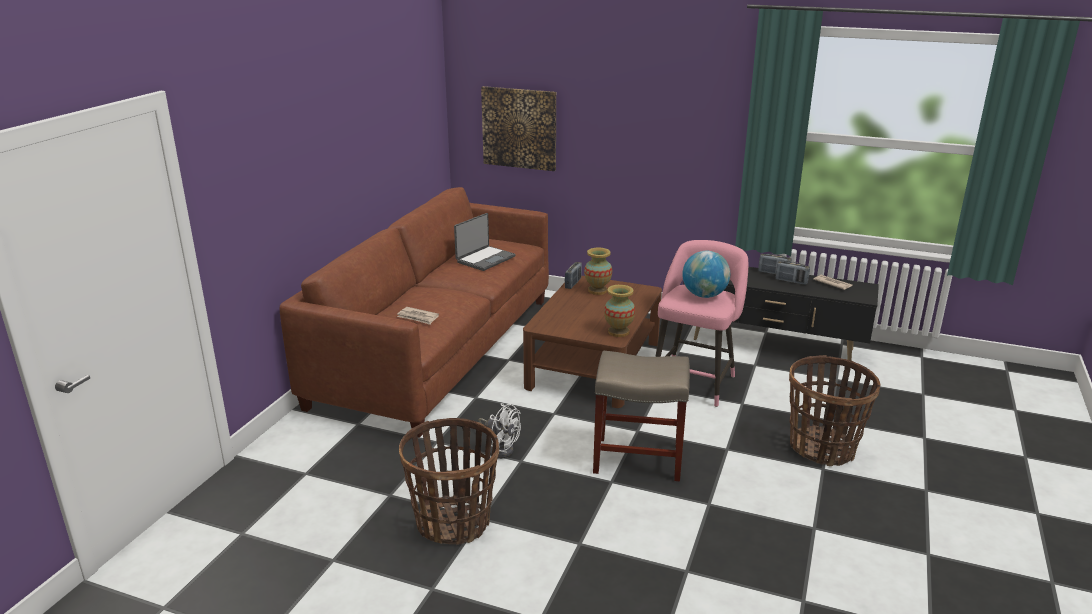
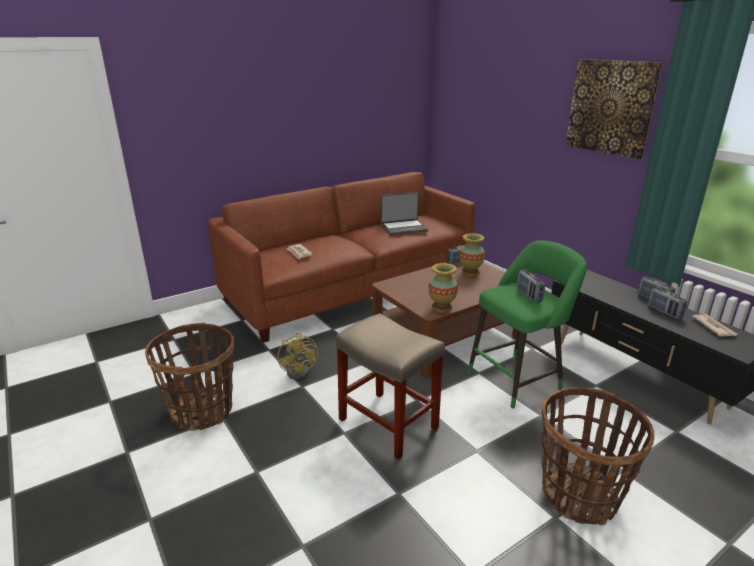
camera: 35 degrees right, 0 degrees up
(500, 448) = (301, 371): white fan -> yellow fan
(519, 128) = (473, 129): picture -> picture (611, 107)
(694, 381) = (518, 378): pink stool -> green stool
(704, 295) = (529, 295): globe -> radio

